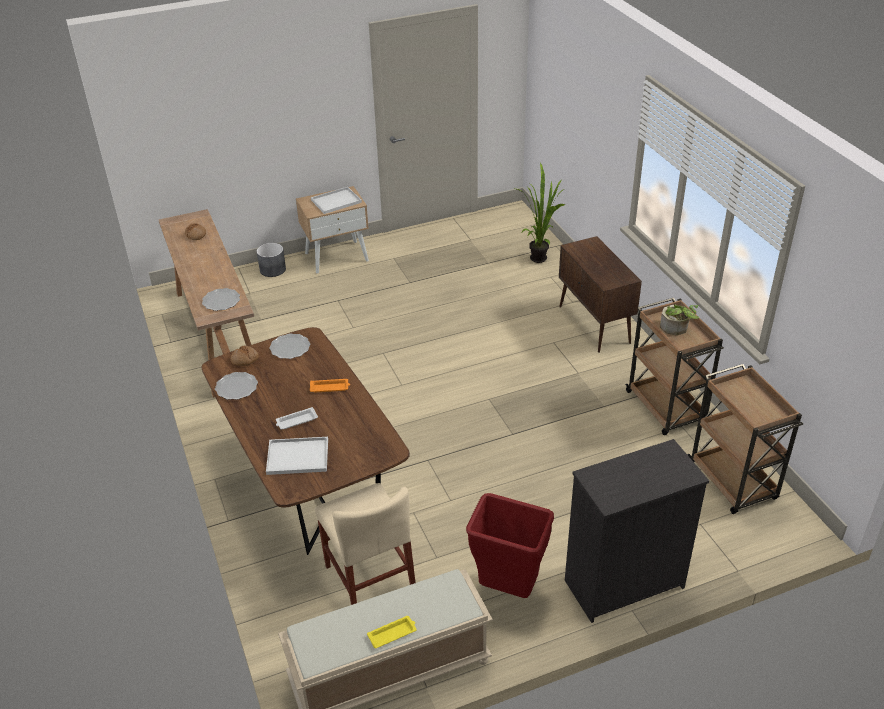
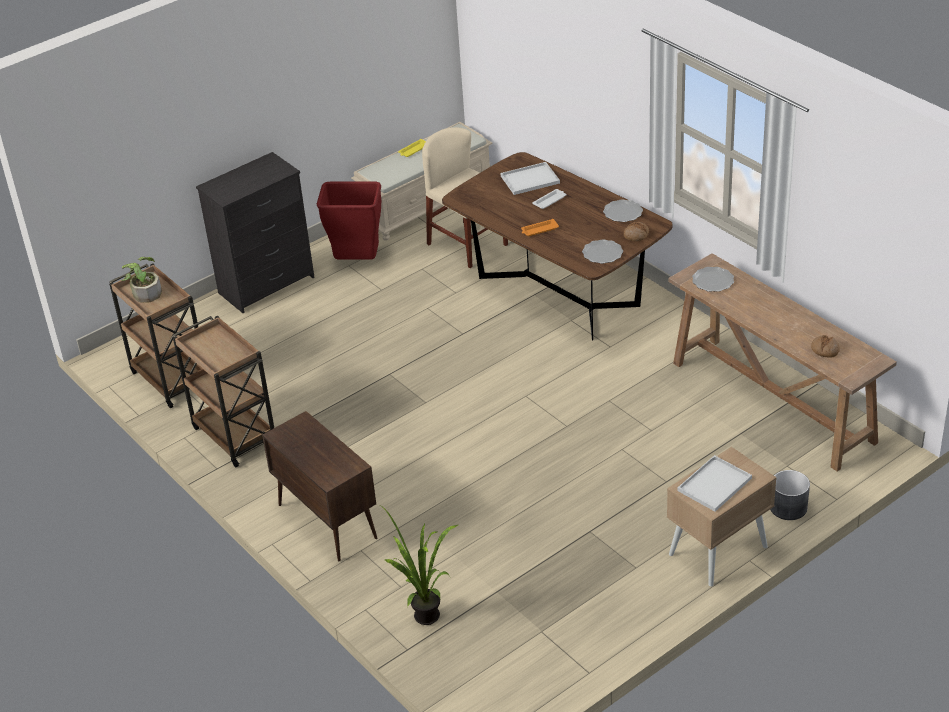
camera: 165 degrees right, 0 degrees up
(676, 329) = (219, 350): potted plant -> potted plant (144, 292)

